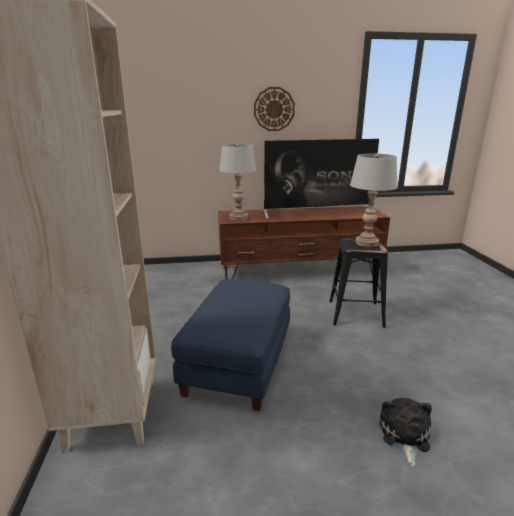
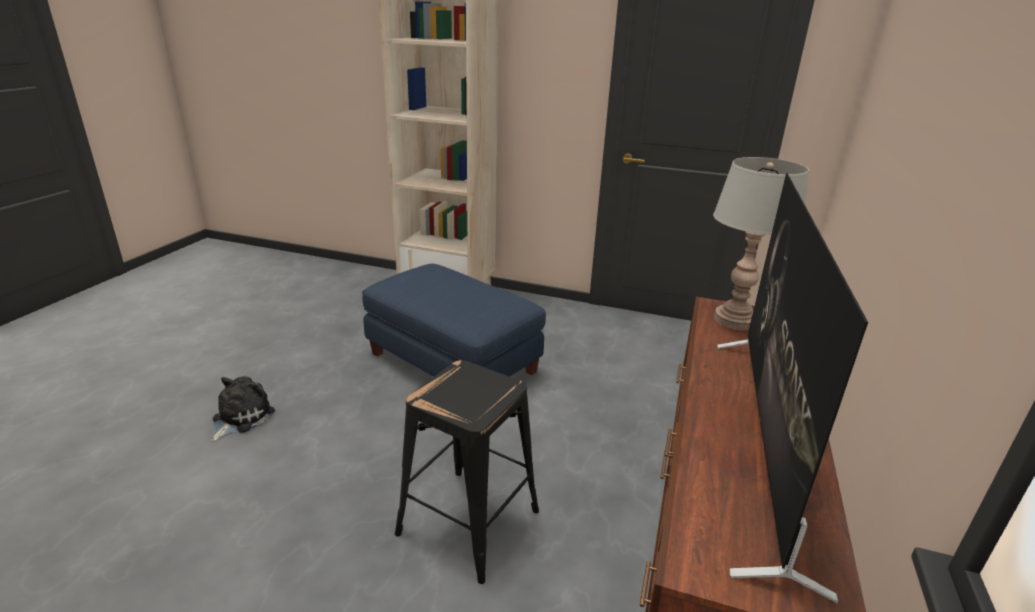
camera: 115 degrees right, 5 degrees up
(274, 109) = (968, 110): wall clock -> none
(367, 243) = (471, 400): grey table lamp -> none
(404, 436) = (240, 417): plush toy -> plush toy turned 105 degrees counterclockwise

